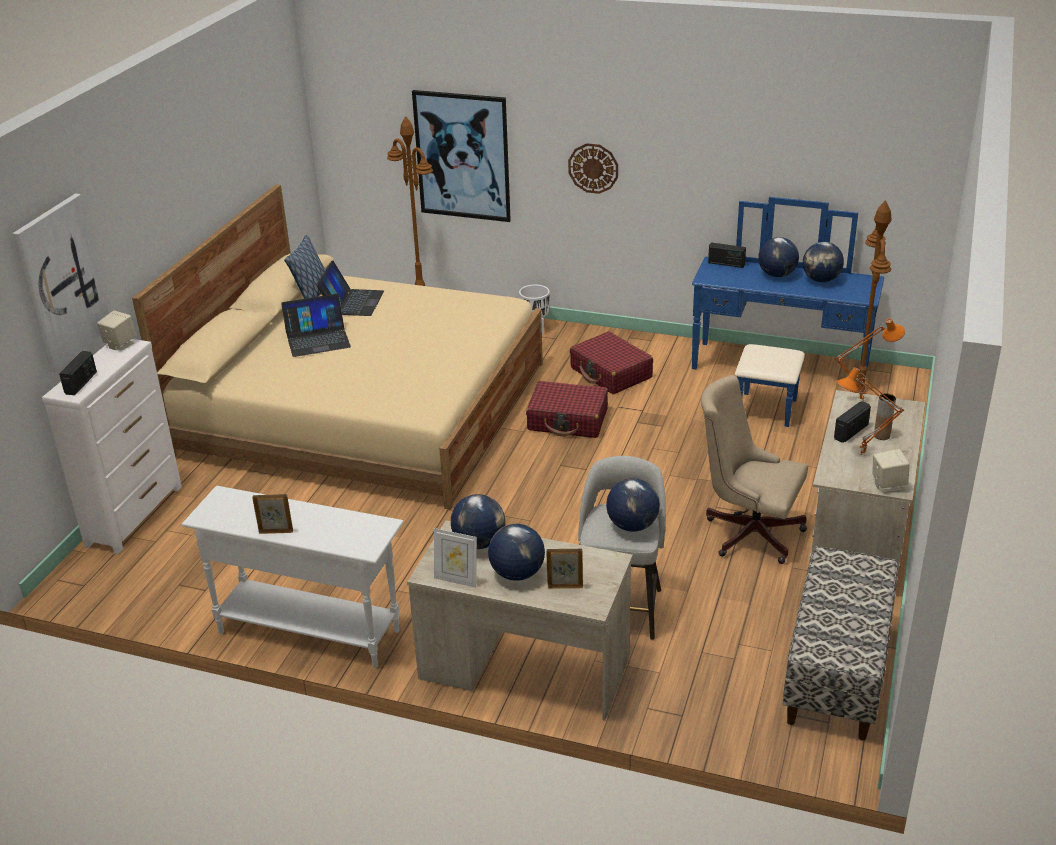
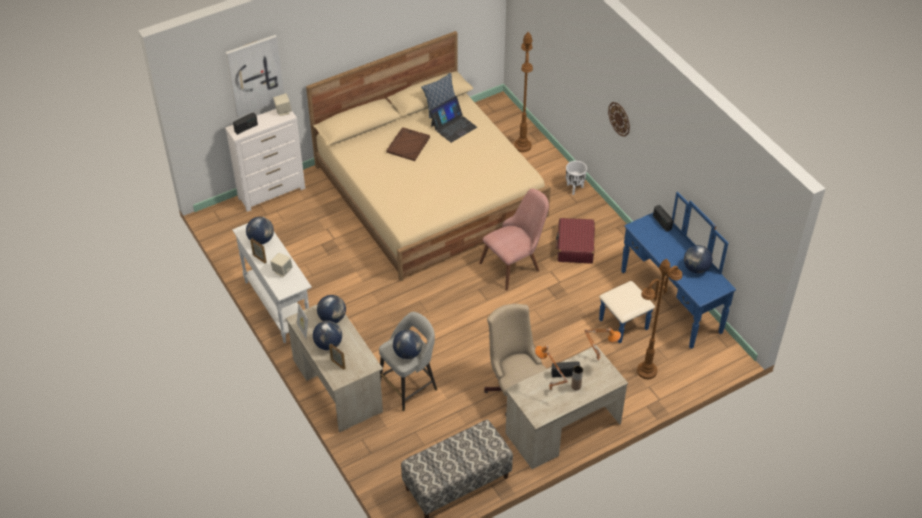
camera: 40 degrees right, 15 degrees up
(317, 339) = (408, 144): laptop -> brown tray
(462, 156) = (565, 65): picture -> none
(568, 420) = (515, 263): red suitcase -> pink chair
(776, 275) = (677, 249): globe -> globe (261, 240)
(887, 485) = (536, 413): beige speaker -> beige speaker (282, 271)

